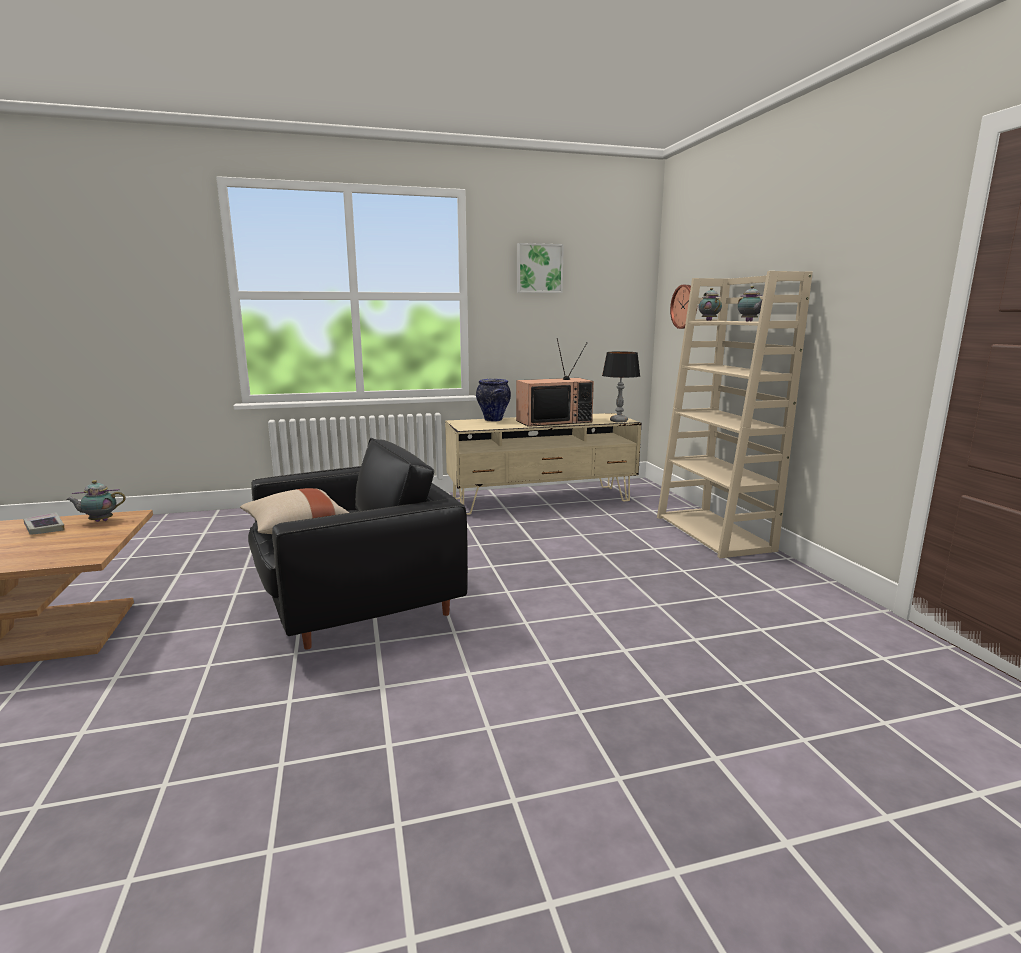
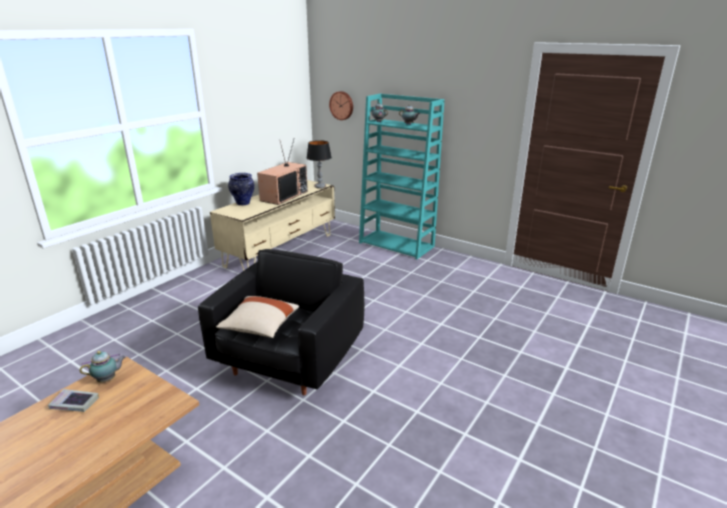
camera: 40 degrees left, 10 degrees up
(99, 521) = (108, 380): teapot -> teapot turned 150 degrees counterclockwise
(539, 268) = (246, 85): picture -> none
(714, 533) = (397, 244): beige bookcase -> turquoise bookcase

